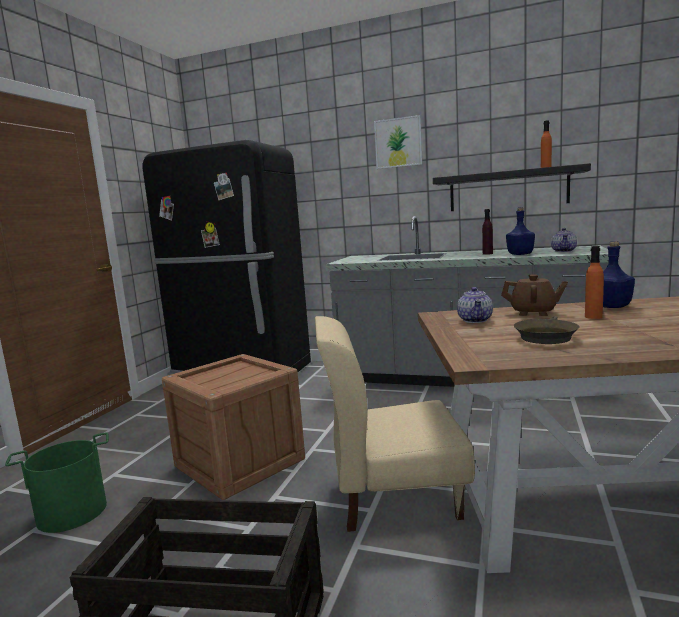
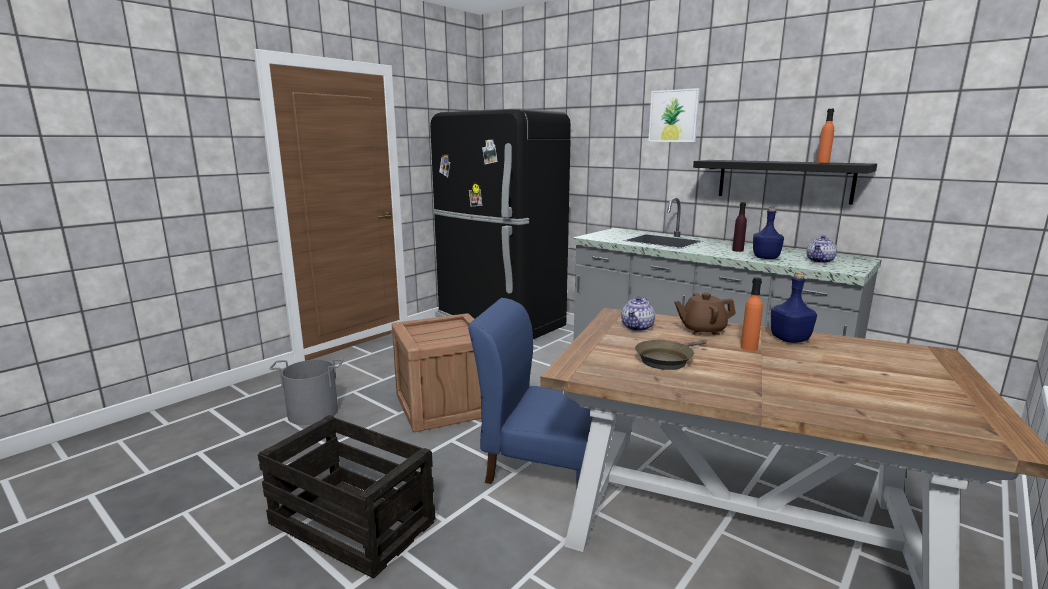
camera: 20 degrees right, 5 degrees up
(72, 512) = (313, 412): green bucket -> grey bucket
(394, 495) = (542, 466): beige chair -> blue chair
(533, 313) = (702, 330): brown teapot -> brown teapot turned 135 degrees clockwise

